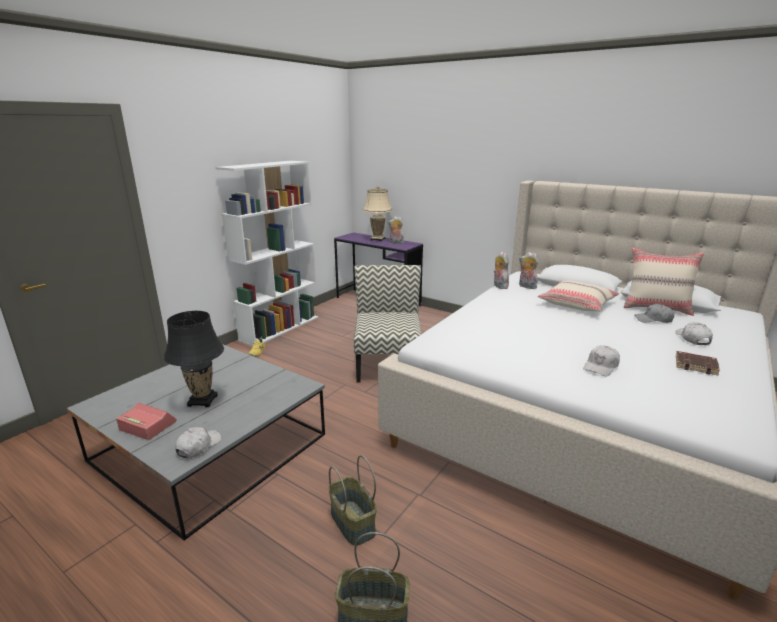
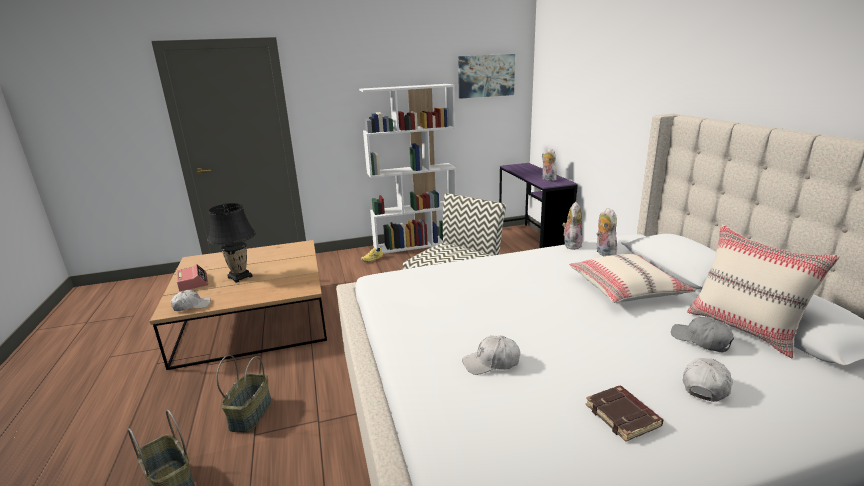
camera: 40 degrees right, 0 degrees up
(210, 447) = (254, 318): grey coffee table -> brown coffee table
(318, 152) = (486, 76): none -> picture
(377, 239) = (537, 172): beige table lamp -> none

